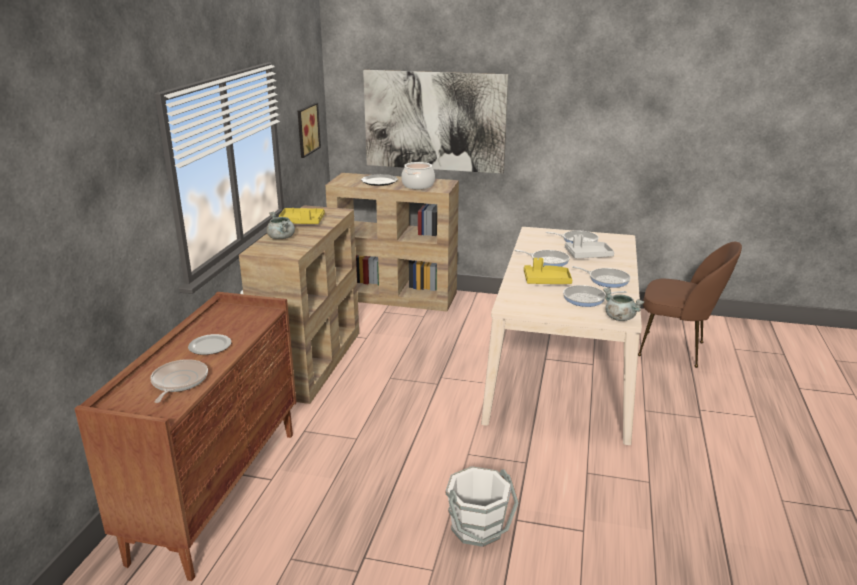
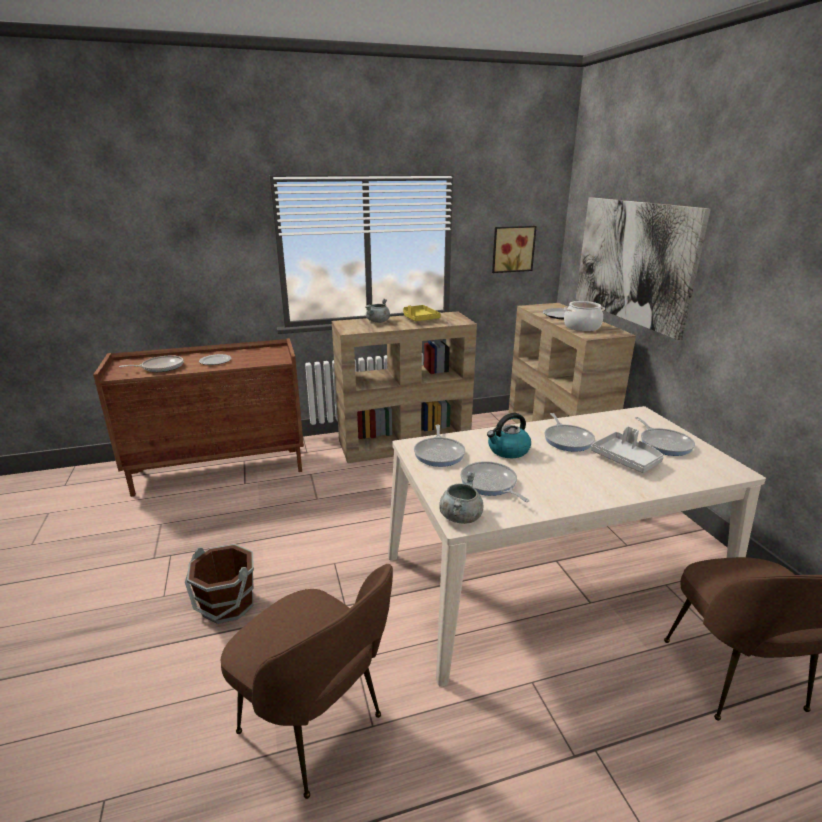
camera: 60 degrees right, 0 degrees up
(478, 528) = (227, 604): white bucket -> brown bucket
(546, 281) = (508, 450): yellow tray -> kettle
(606, 280) = (567, 486): frying pan -> frying pan (439, 453)
(644, 507) = (318, 732): none -> brown chair

